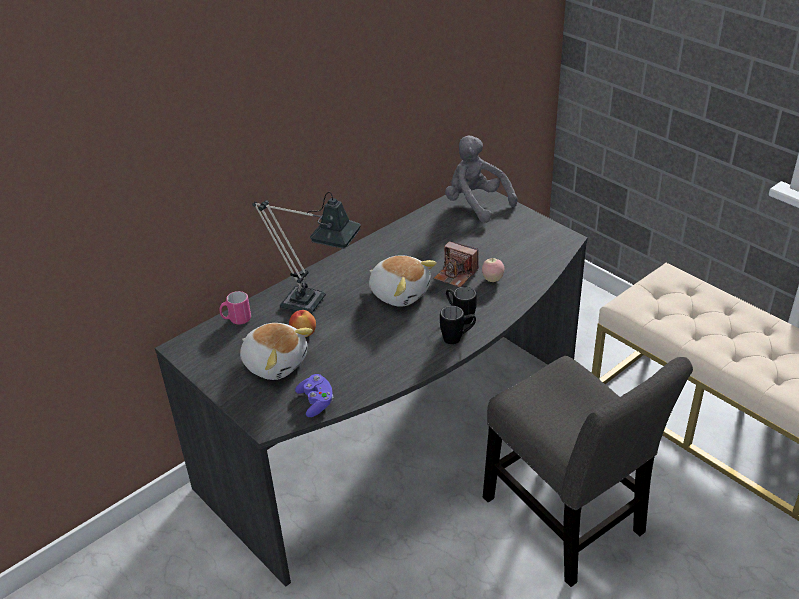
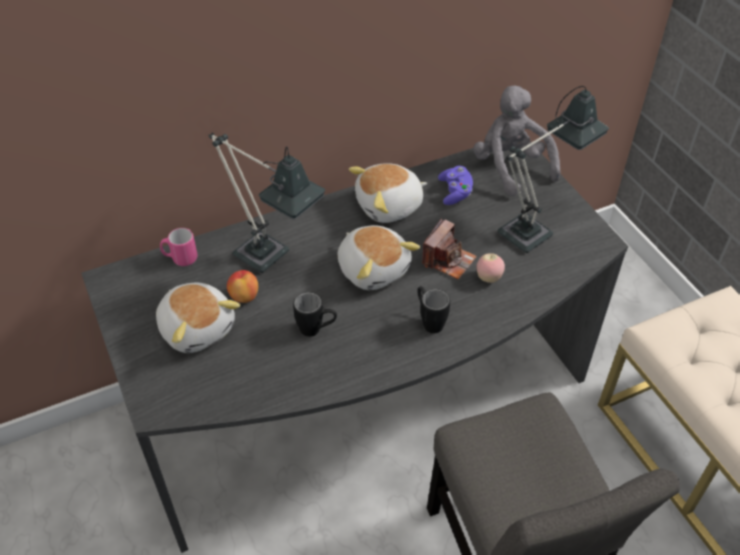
camera: 15 degrees right, 10 degrees up
(316, 402) = (219, 394): purple game controller -> purple game controller (455, 192)
(392, 249) = (389, 206): none -> plush toy
(456, 275) = (448, 260): camera -> camera turned 105 degrees counterclockwise
(457, 338) = (414, 351): black mug -> black mug (316, 330)
(511, 241) = (533, 229): none -> table lamp

